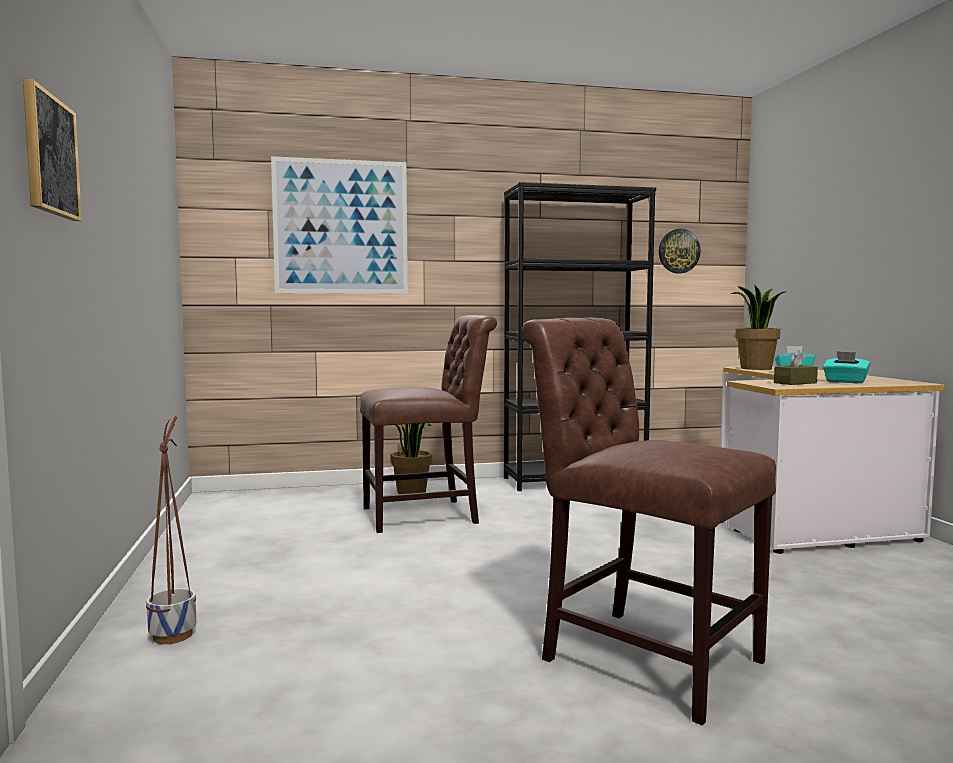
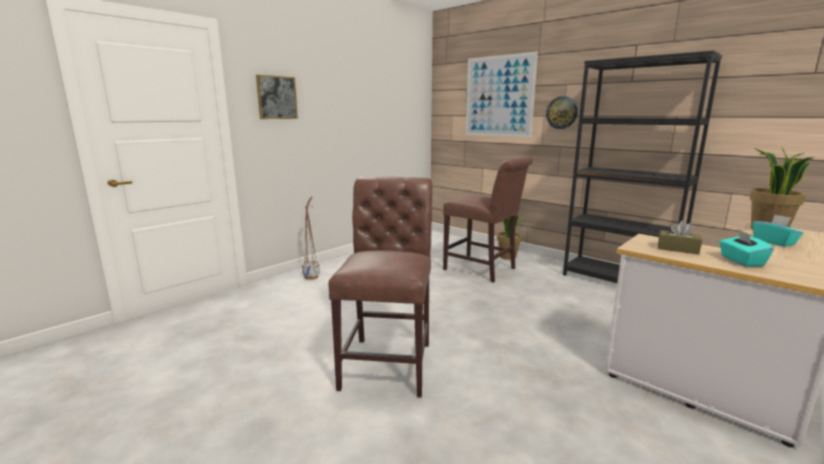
camera: 55 degrees right, 10 degrees up
(678, 251) = (777, 104): wall clock -> wall clock (562, 112)

